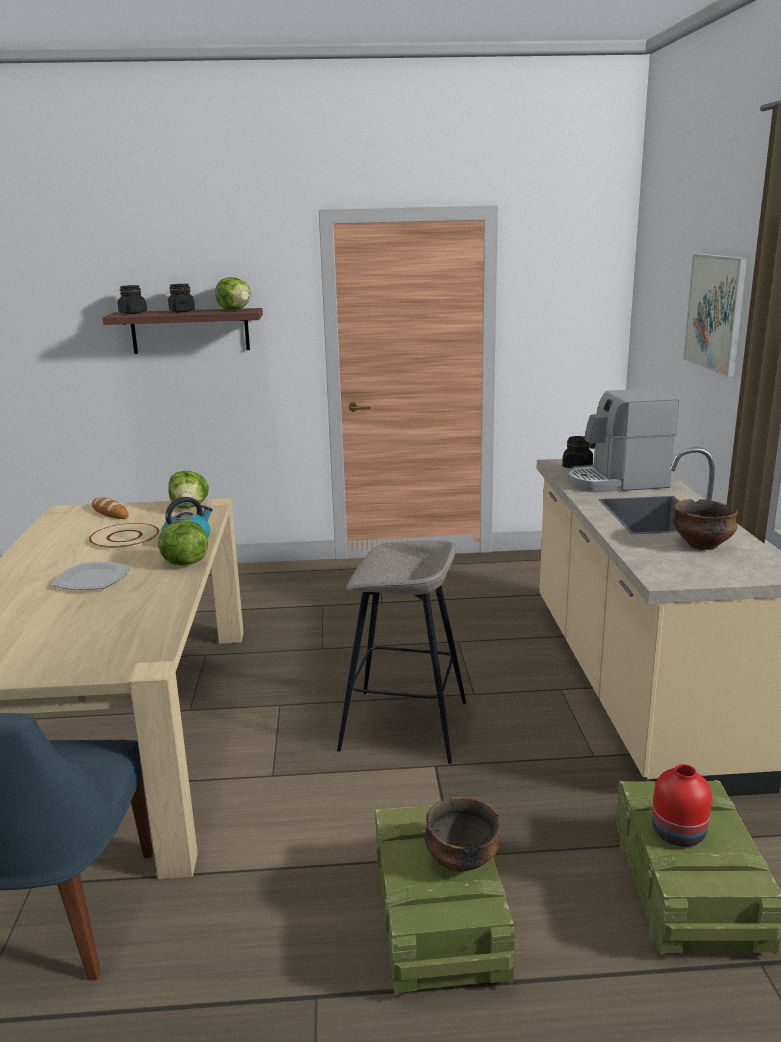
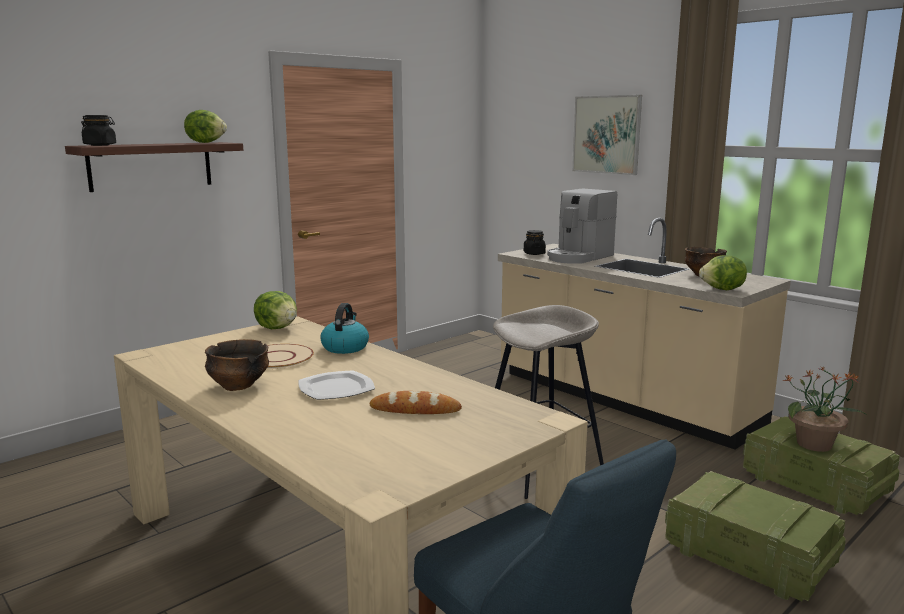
camera: 40 degrees left, 5 degrees down
(110, 512) = (204, 346): bread -> bread (415, 409)
(182, 311) = (152, 144): black jar -> none
(183, 563) = (386, 360): lettuce -> lettuce (723, 290)
(461, 860) = (763, 501): bowl -> bowl (238, 386)
(676, 833) = (815, 445): red vase -> potted plant

